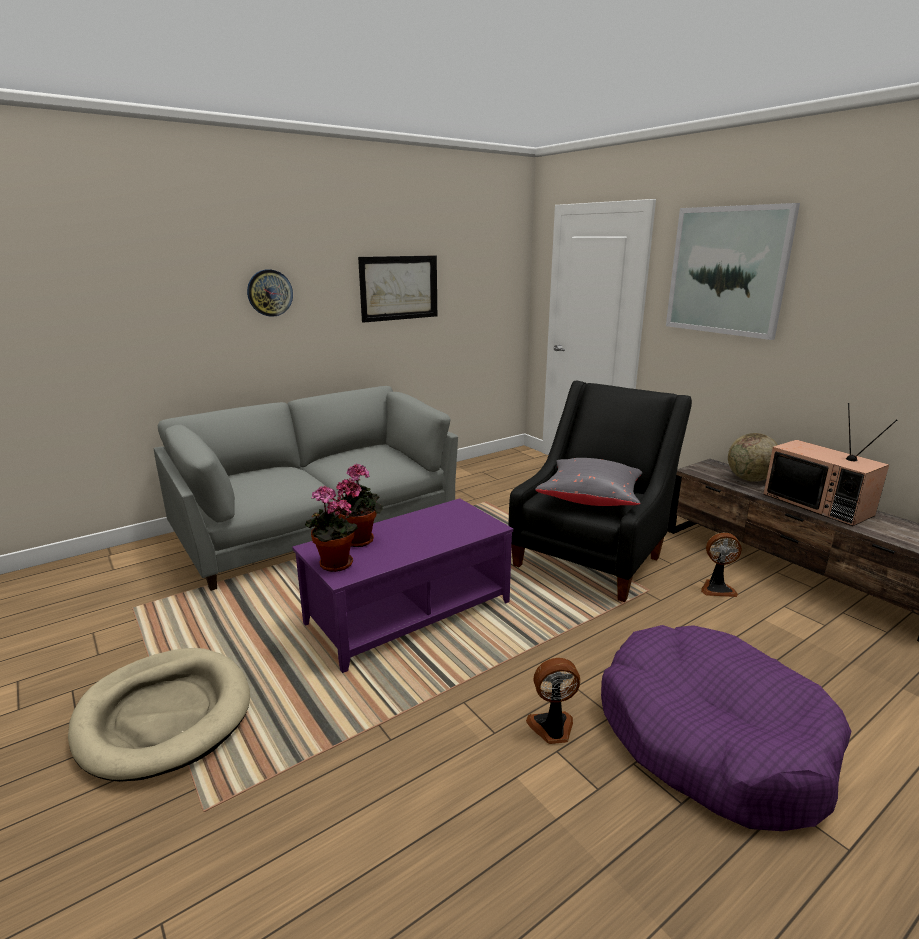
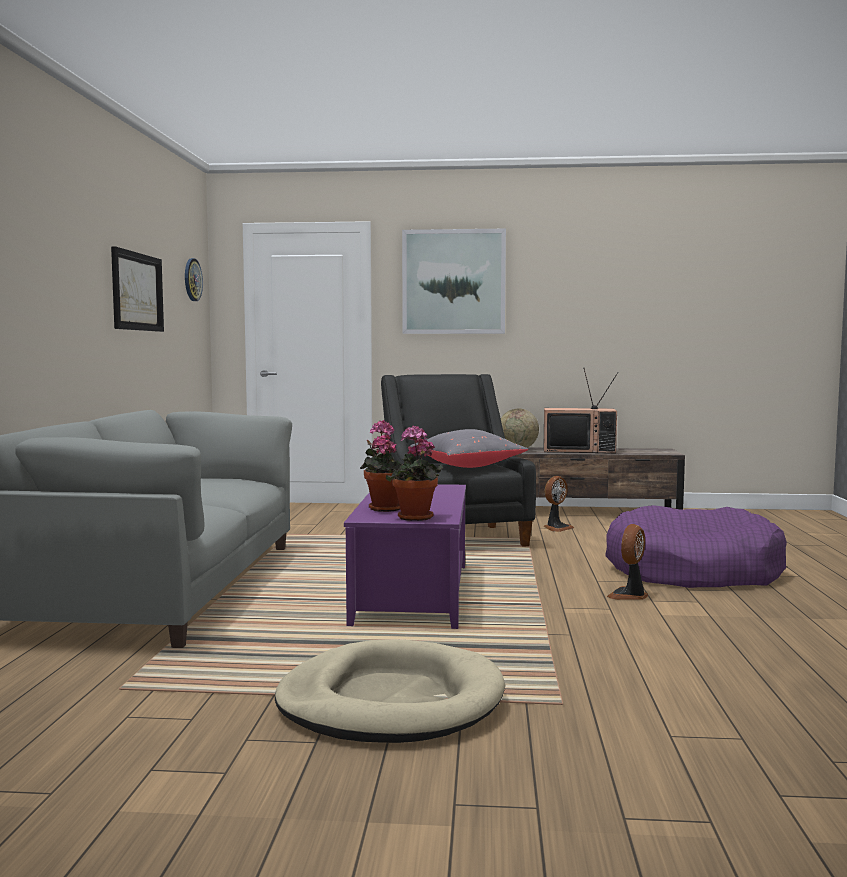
camera: 50 degrees left, 15 degrees down
(269, 293) = (49, 275): wall clock -> wall clock (192, 279)

